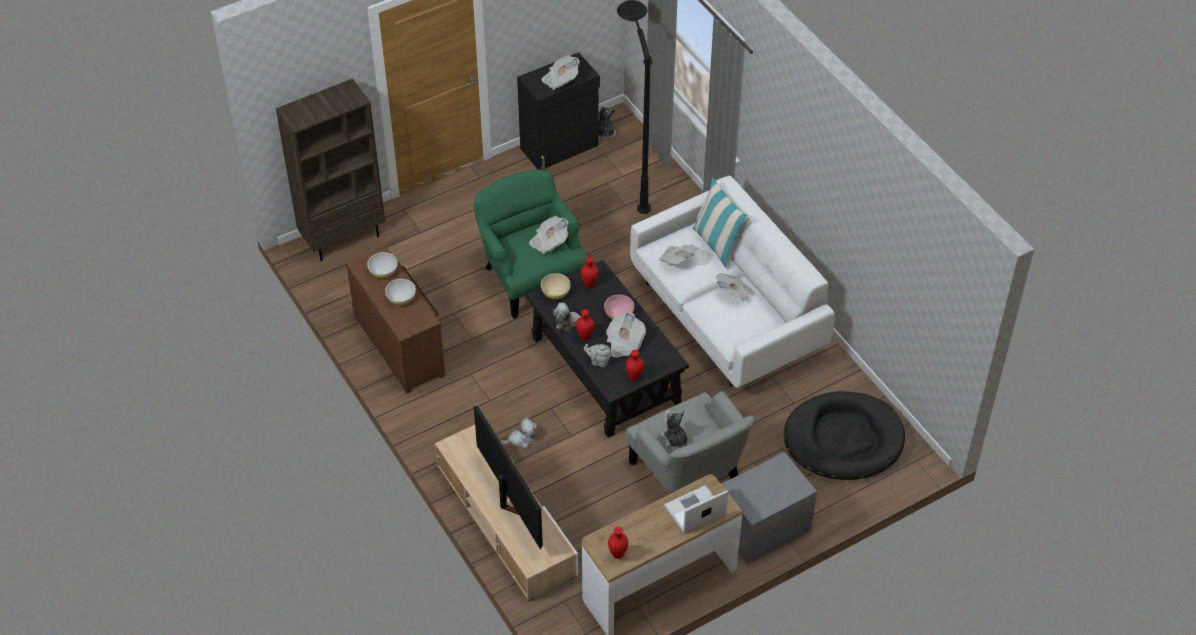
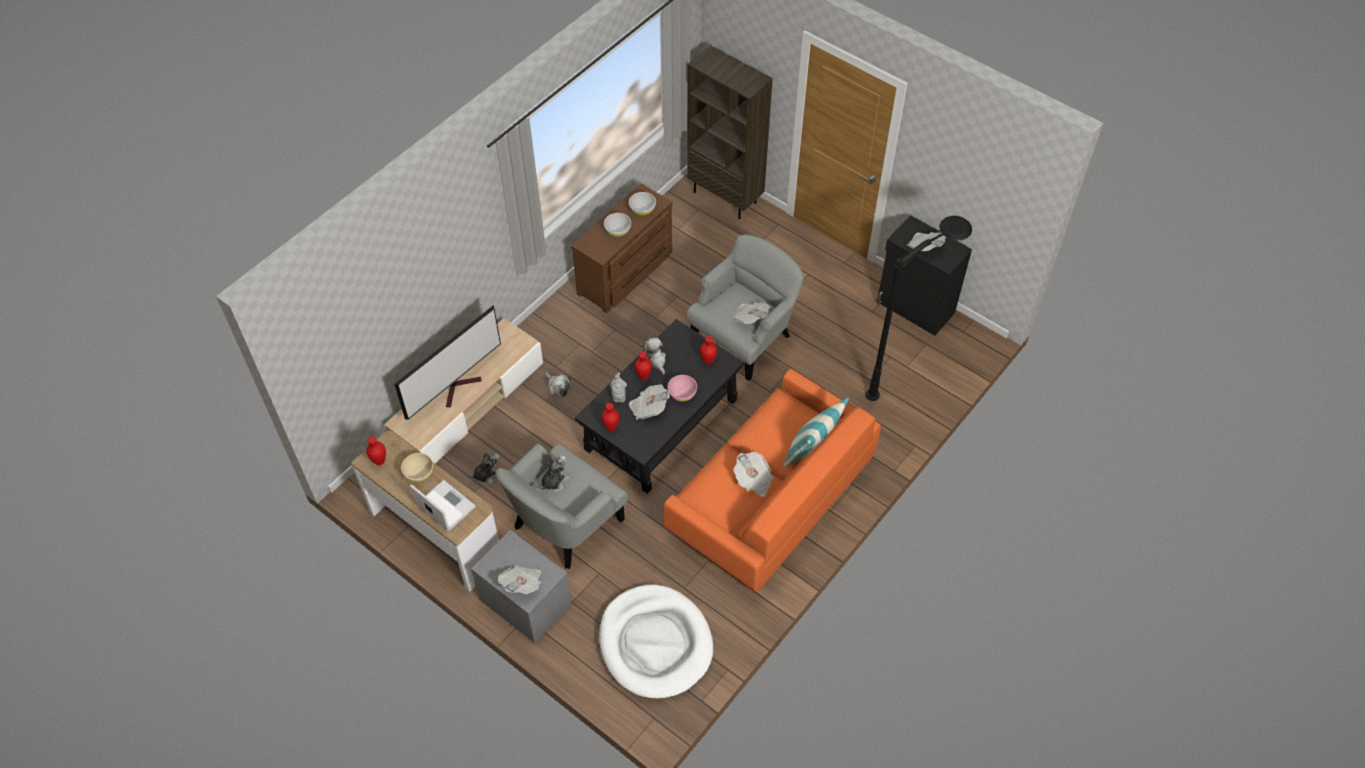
camera: 70 degrees right, 5 degrees up
(531, 277) = (744, 337): green armchair -> grey armchair
(555, 292) = (686, 339): beige bowl -> beige bowl (419, 473)
(605, 133) = (954, 336): plush toy -> plush toy (487, 475)
(677, 260) = (774, 421): newspaper -> newspaper (522, 584)
(727, 315) = (769, 501): white sofa -> orange sofa
(843, 439) = (655, 643): black dog bed -> white dog bed

